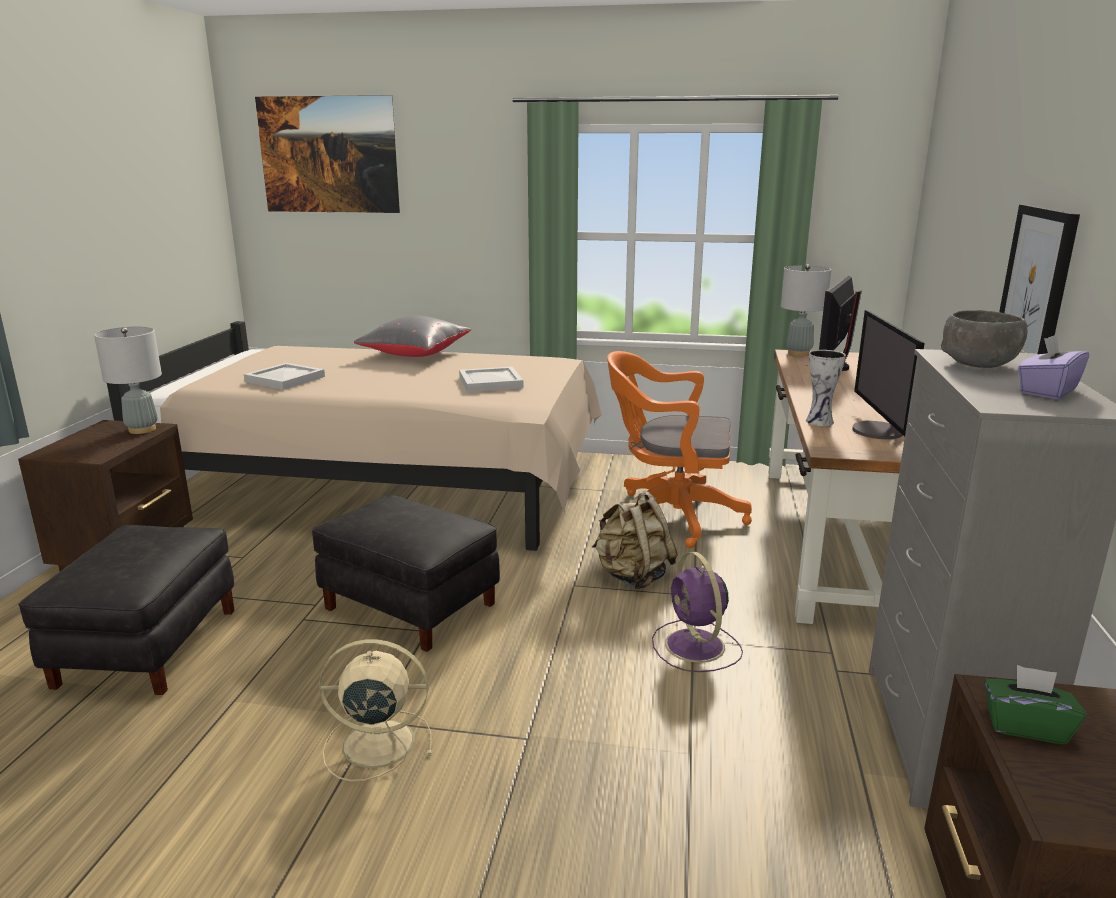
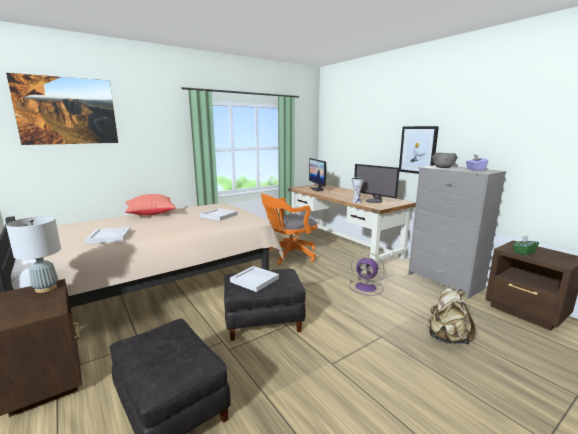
camera: 45 degrees left, 5 degrees down
(375, 743) = (347, 370): beige fan -> none
(390, 517) = (254, 280): none -> white tray
(414, 354) = (150, 214): grey pillow -> red pillow
(632, 576) = (313, 277): beige backpack -> beige backpack (446, 338)
(798, 353) = (298, 187): grey table lamp -> none

